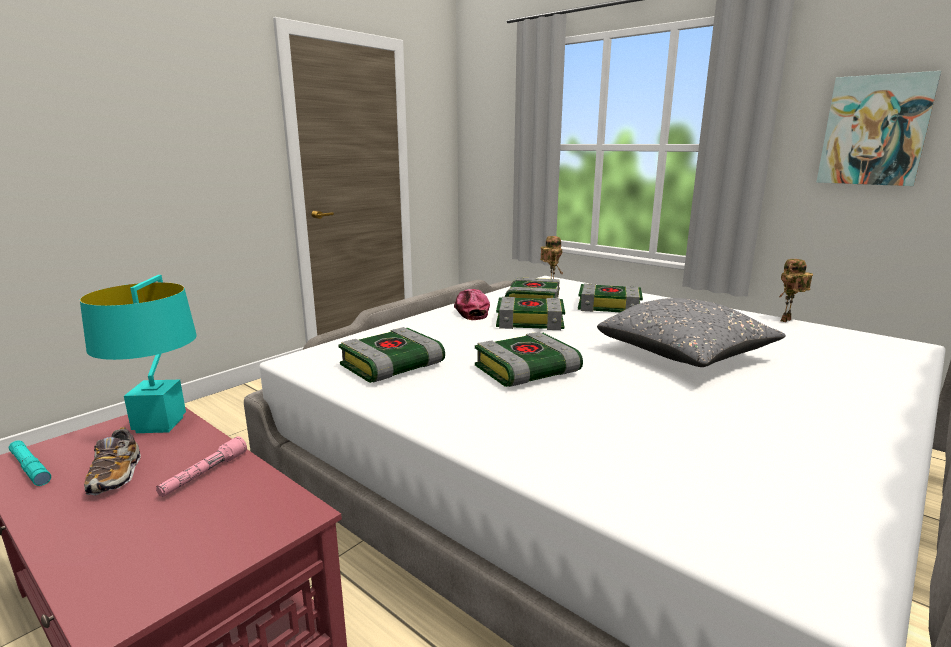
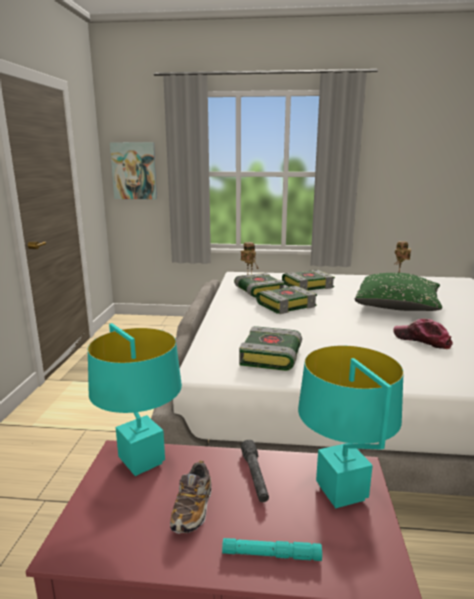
camera: 35 degrees left, 0 degrees up
(30, 468) = (100, 542): turquoise flashlight -> turquoise flashlight (271, 554)
(116, 476) = (192, 509): shoe -> shoe turned 60 degrees clockwise
(204, 474) = (255, 476): pink flashlight -> grey flashlight
(235, 526) = (341, 493): none -> turquoise table lamp
(470, 311) = (236, 306): cap -> cap (422, 340)
(526, 372) = (349, 337): book -> none
(685, 355) = (397, 307): grey pillow -> green pillow
(874, 130) = (408, 165): picture -> picture (134, 171)

